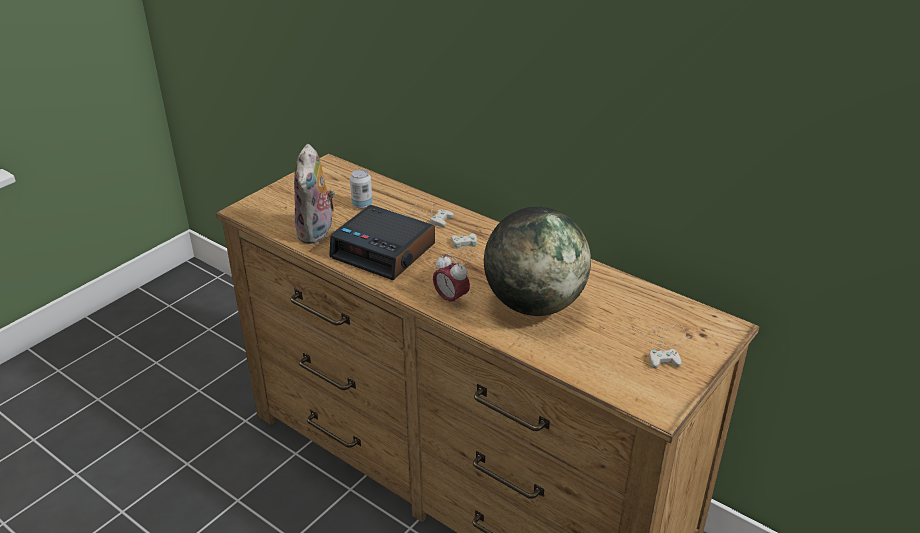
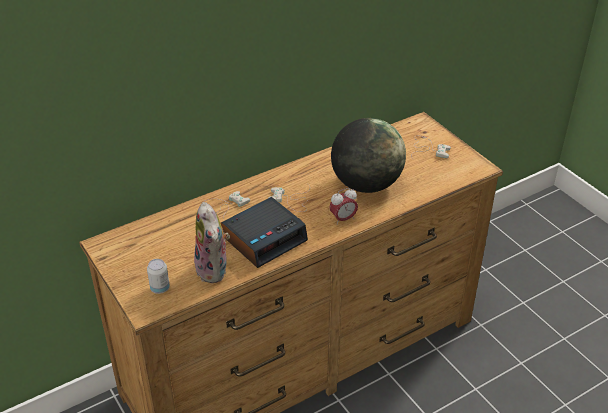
camera: 70 degrees left, 5 degrees up
(317, 233) = (214, 270): plush toy -> plush toy turned 45 degrees clockwise
(362, 205) = (187, 237): can -> can (160, 288)

